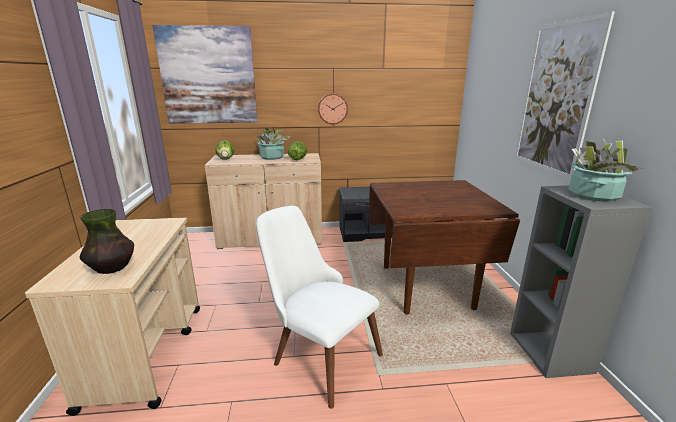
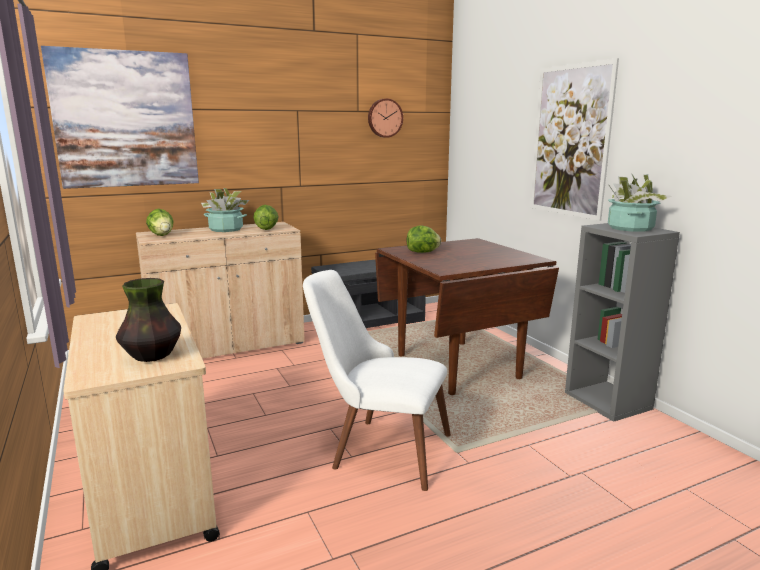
camera: 20 degrees left, 5 degrees down
(332, 108) = (298, 162): wall clock -> wall clock (384, 118)
(403, 191) = (423, 252): none -> lettuce

